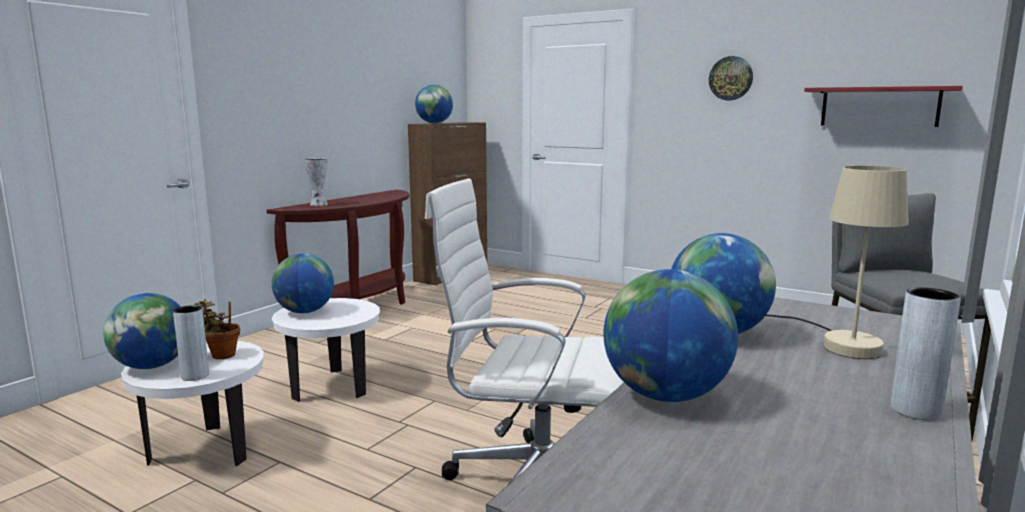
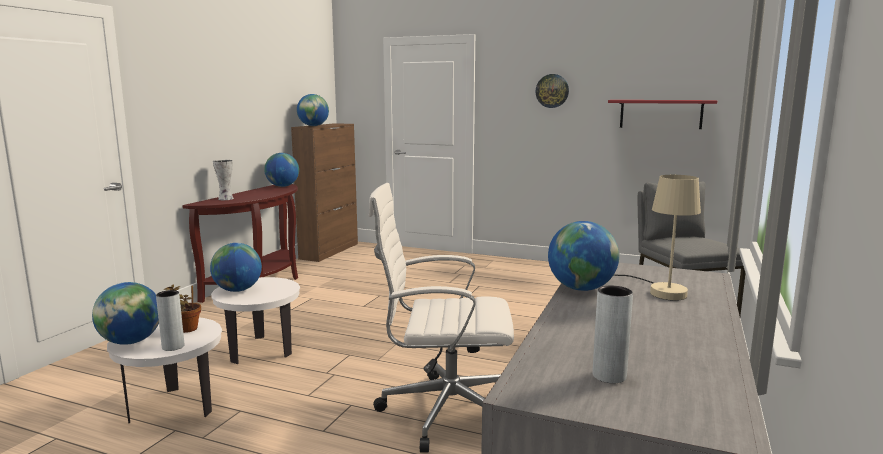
camera: 10 degrees left, 0 degrees up
(665, 396) = (563, 332): globe -> globe (282, 186)
(915, 410) = (713, 329): grey vase -> grey vase (609, 376)

